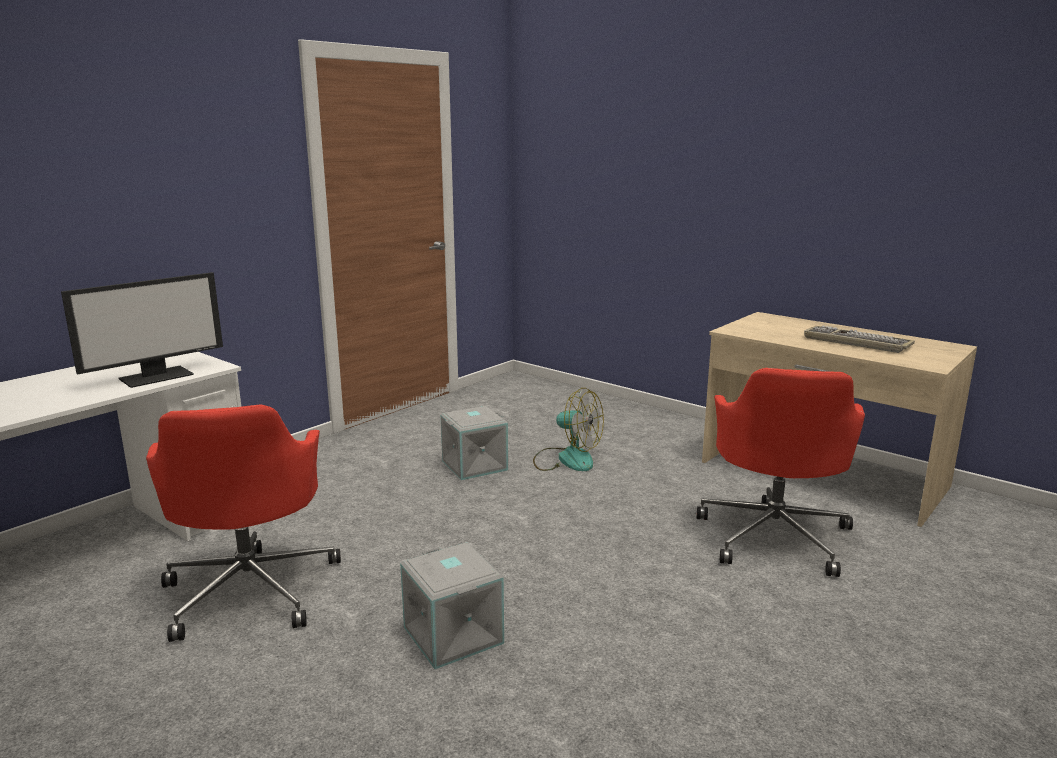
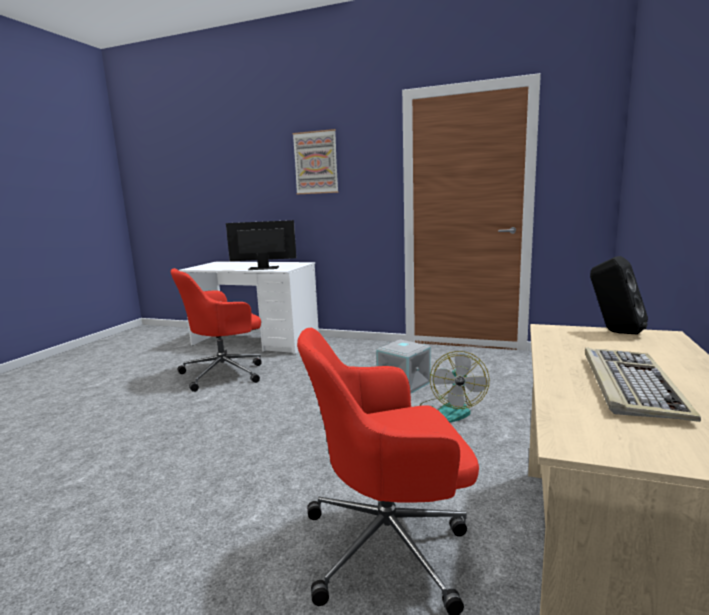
camera: 70 degrees right, 5 degrees down
(156, 376) = (263, 268): monitor -> monitor turned 150 degrees clockwise
(159, 150) = (316, 163): none -> picture
(455, 635) = (188, 427): grey storage box -> none
(750, 321) = (614, 332): none -> black speaker

